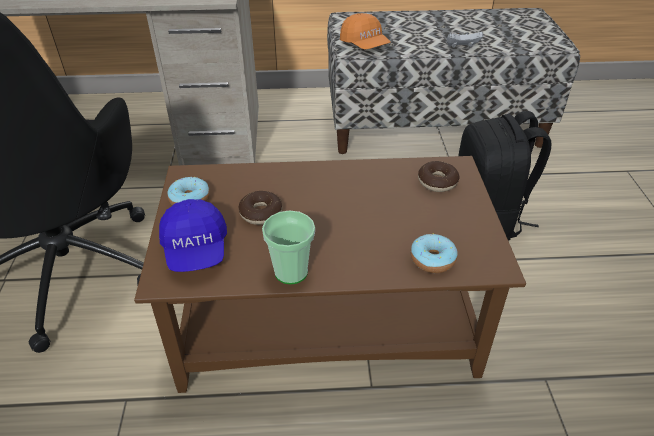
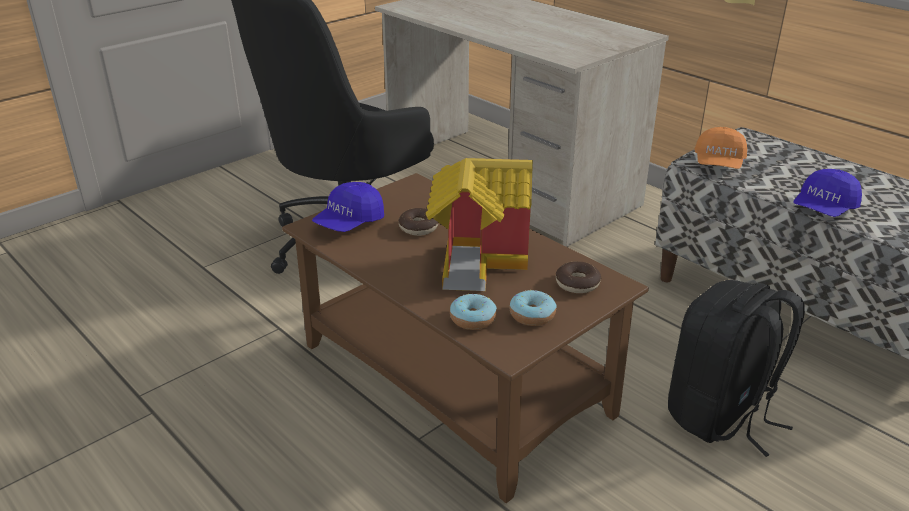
camera: 50 degrees right, 10 degrees down
(190, 199) = (393, 197): donut -> donut (532, 315)
(291, 272) = (376, 266): cup -> none
(353, 210) = (479, 261): none -> toy house
(461, 48) = (823, 209): white game controller -> blue cap

